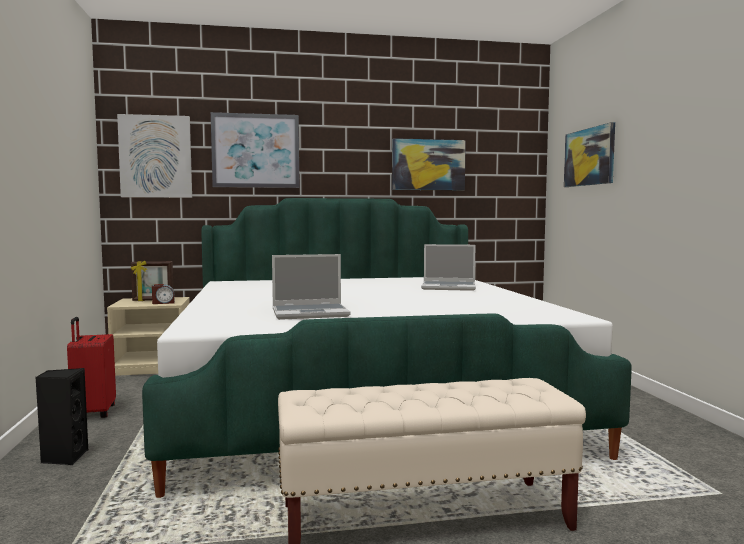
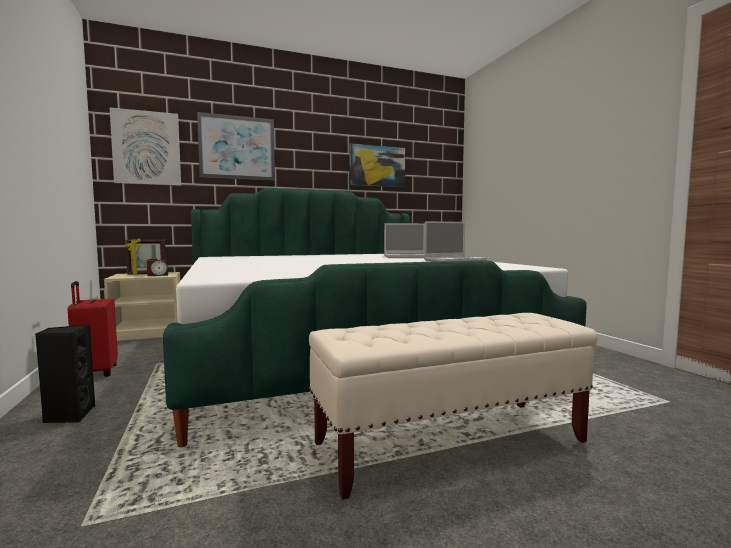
camera: 10 degrees left, 0 degrees up
(311, 313) = (313, 269): laptop -> laptop (454, 261)
(589, 157) = (502, 159): picture -> none

